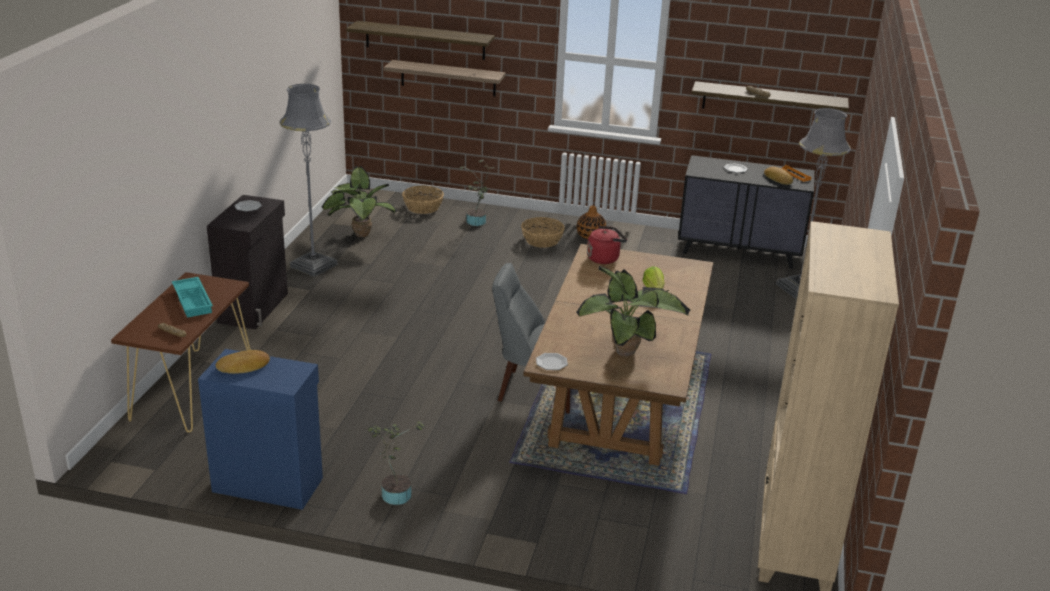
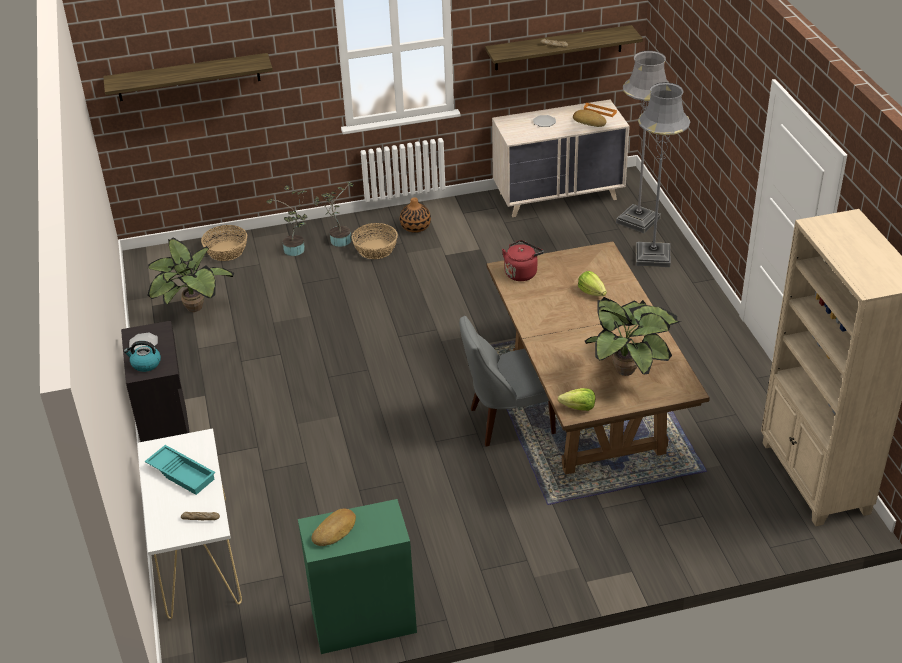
camera: 25 degrees left, 10 degrees up
(193, 389) = (197, 556): brown console table -> white console table
(234, 219) = (145, 364): none -> kettle
(268, 483) = (363, 621): blue cabinet -> green cabinet
(313, 265) = (181, 365): grey floor lamp -> grey floor lamp (652, 256)
(393, 493) = (479, 580): potted plant -> potted plant (338, 240)
(448, 78) = (222, 109): shelf -> none
(551, 363) = (578, 408): plate -> lettuce
(739, 251) = (558, 196): black dresser -> beige dresser

